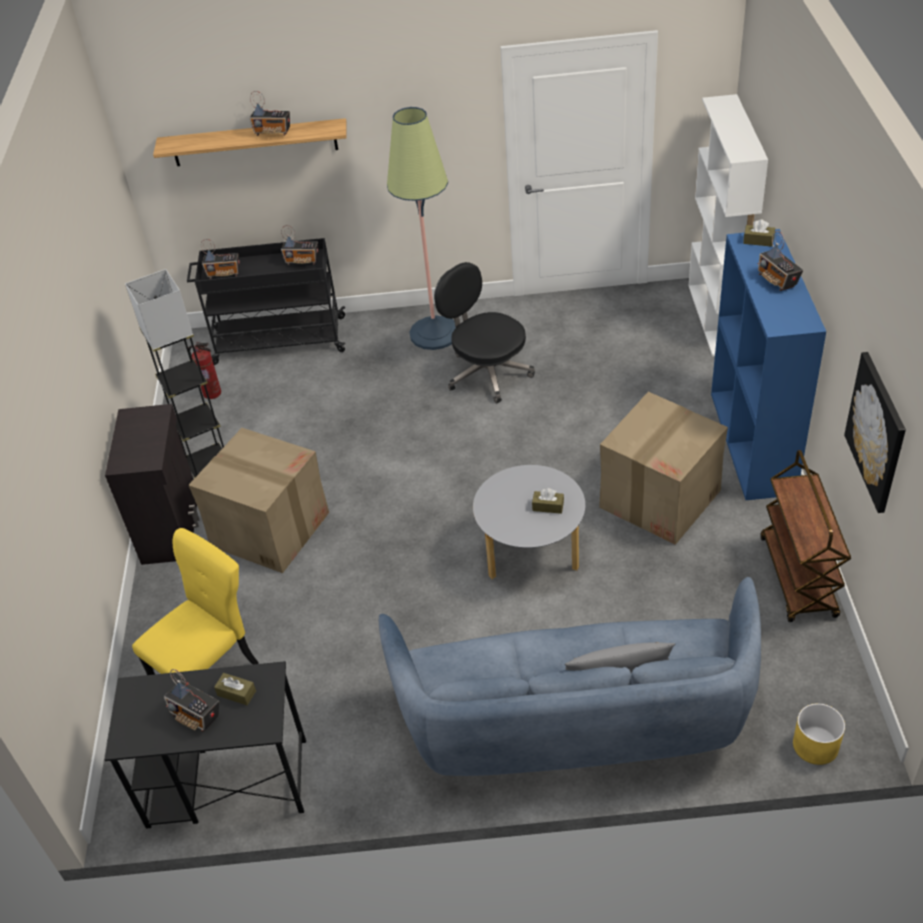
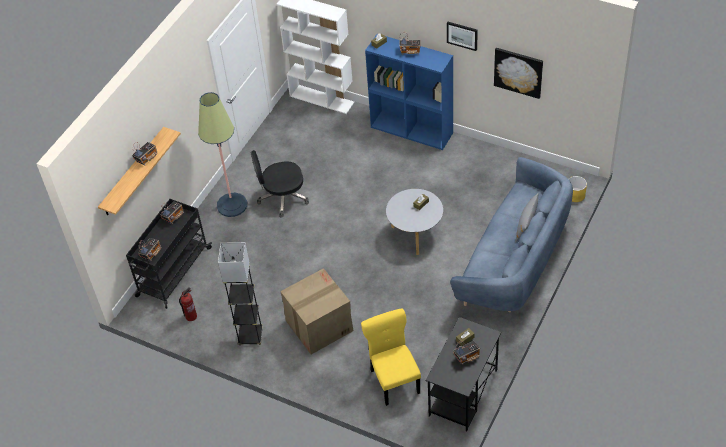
camera: 60 degrees left, 5 degrees up
(172, 527) = (284, 366): black cabinet -> none
(660, 498) = (418, 176): cardboard box -> none
(798, 577) = (496, 156): brown cart -> none
(844, 295) = (462, 35): none -> picture

